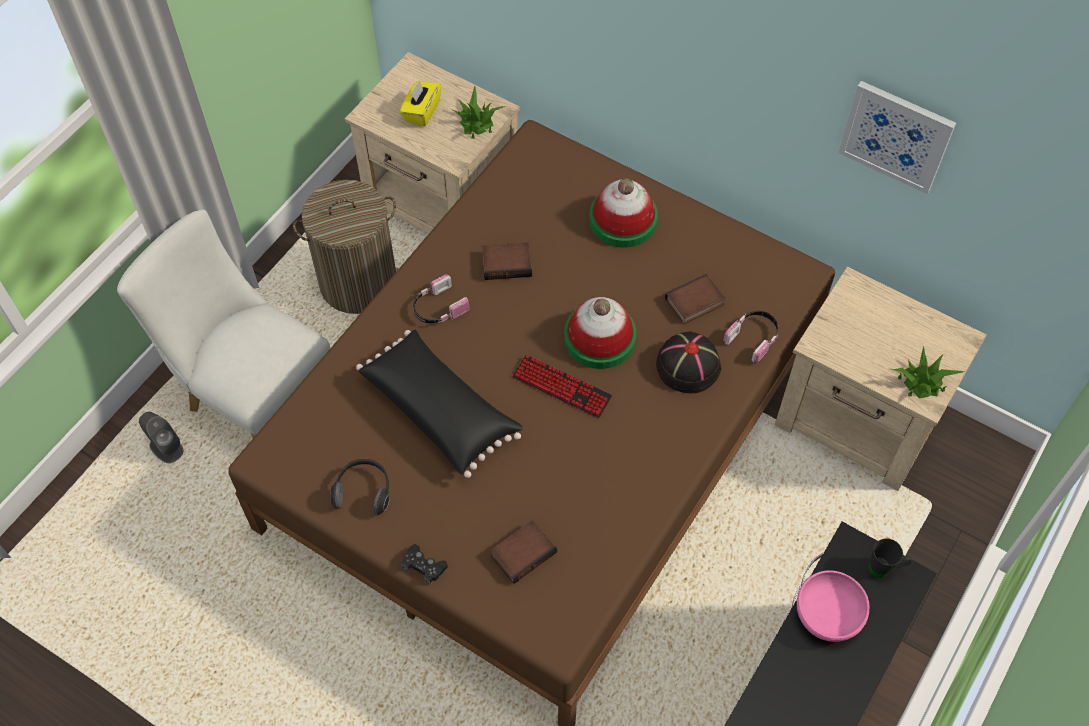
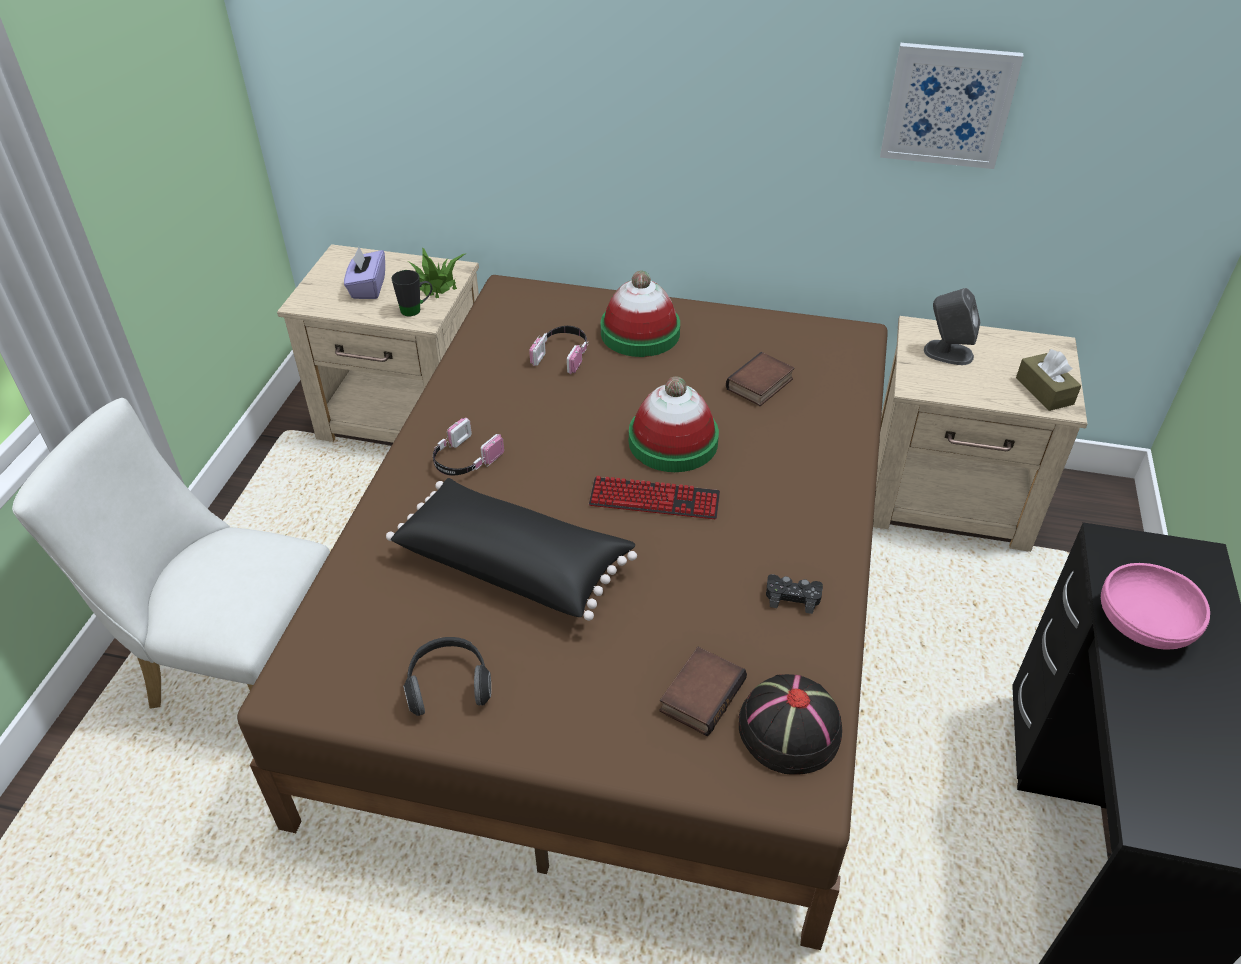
camera: 20 degrees left, 15 degrees down
(166, 448) = (126, 764): grey speaker -> grey speaker (947, 353)
(358, 282) = (333, 513): laundry basket -> none
(421, 112) = (368, 288): yellow tissue box -> purple tissue box
(424, 566) = (573, 753): black game controller -> black game controller (792, 597)
(507, 263) = (529, 399): book -> none
(687, 365) = (787, 442): black hat -> black hat (788, 729)
(753, 338) = (843, 400): headphones -> headphones (562, 355)
(884, 569) = (1167, 556): black mug -> black mug (416, 310)
(921, 381) = (1044, 391): potted plant -> brown tissue box

